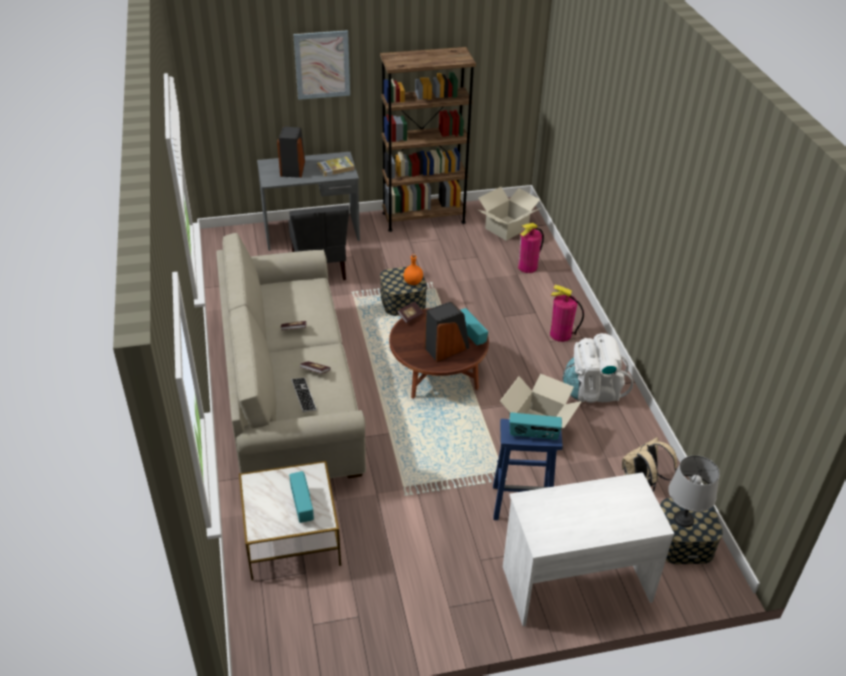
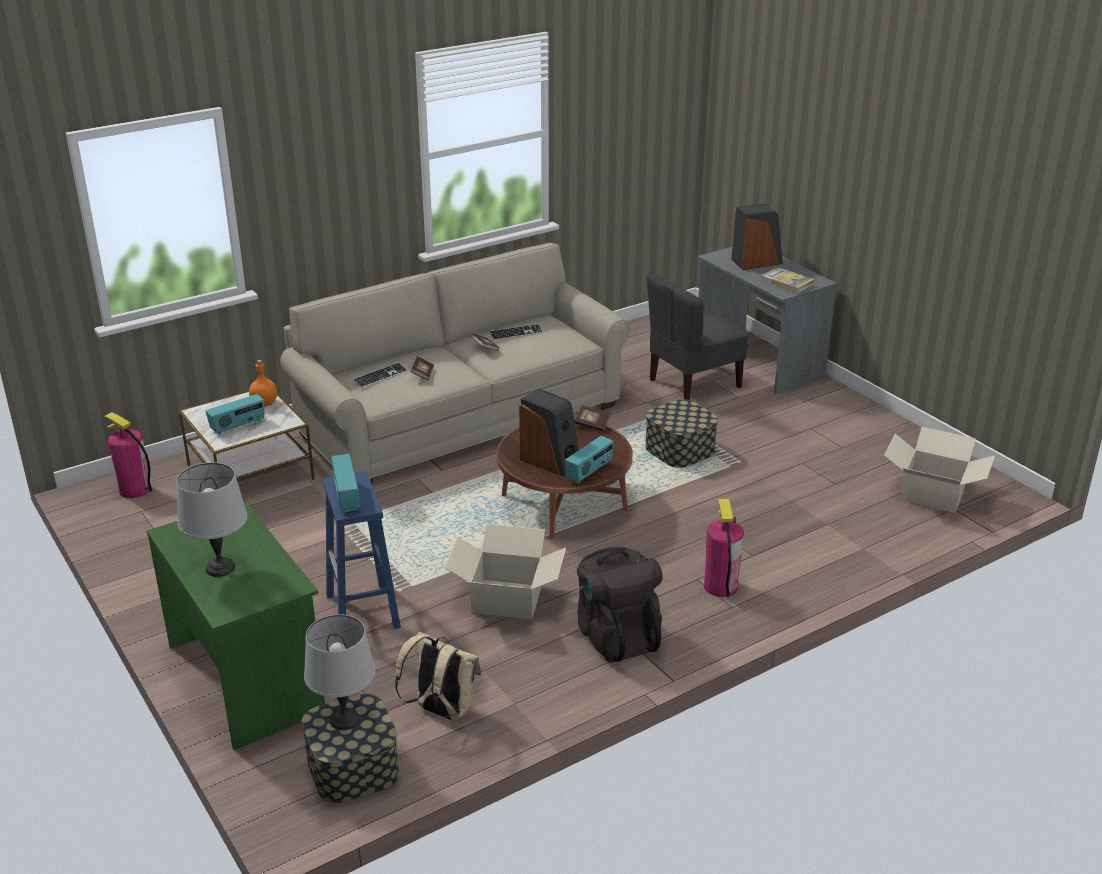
camera: 70 degrees right, 10 degrees down
(281, 308) = (516, 334): none -> keyboard
(322, 65) = (831, 147): picture -> none
(413, 282) = (683, 423): orange bottle -> orange bottle (265, 404)
(423, 218) = (878, 425): brown bookcase -> none
(527, 267) = (854, 530): fire extinguisher -> fire extinguisher (135, 489)
(575, 582) = (247, 677): white desk -> green desk
(592, 391) = (616, 636): white backpack -> black backpack
(600, 519) = (220, 567): none -> grey table lamp

